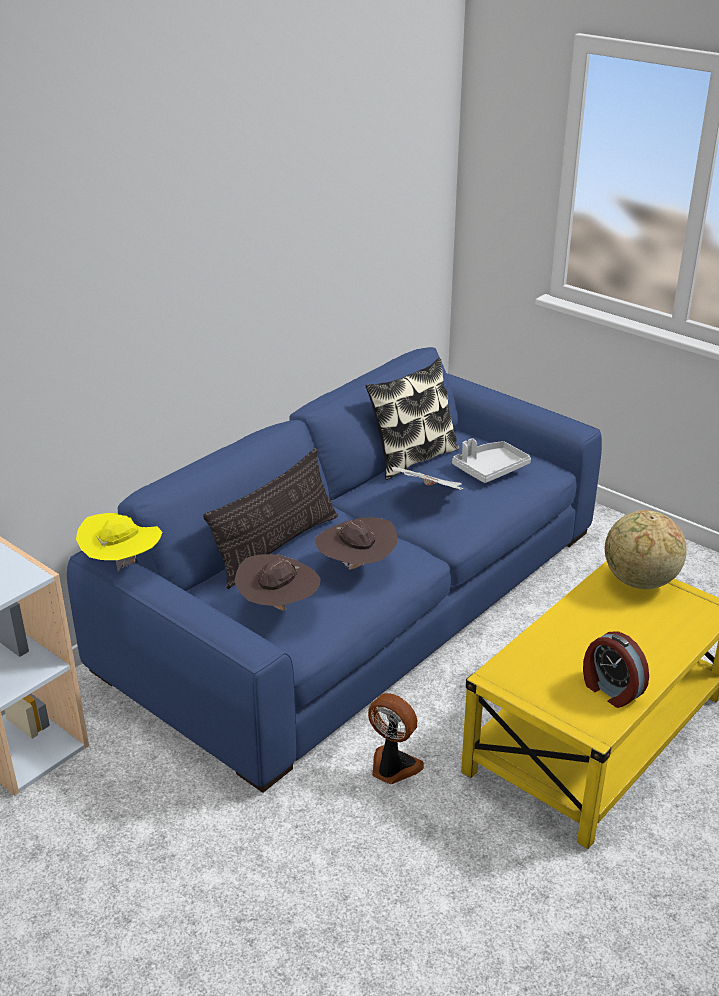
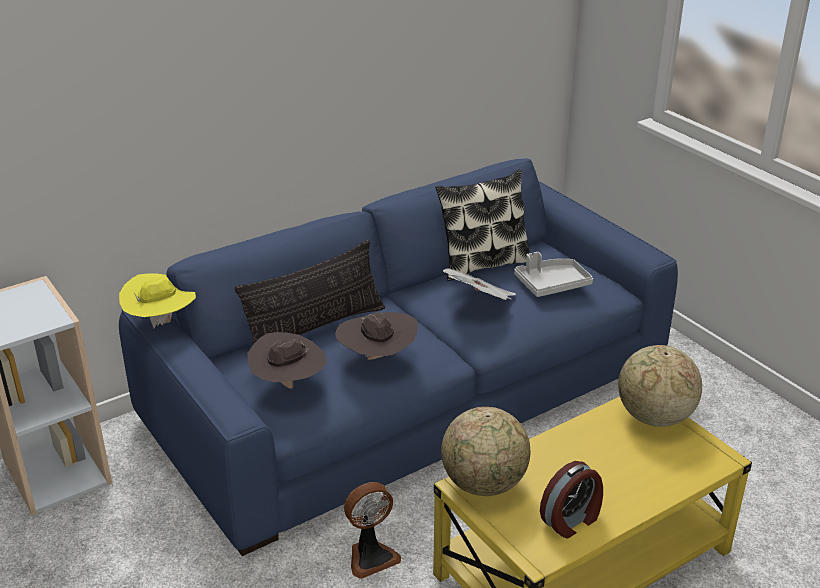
camera: 15 degrees right, 0 degrees up
(392, 767) = (371, 556): fan -> fan turned 105 degrees clockwise
(515, 671) = (484, 484): none -> globe
(610, 690) = (571, 520): alarm clock -> alarm clock turned 105 degrees counterclockwise

